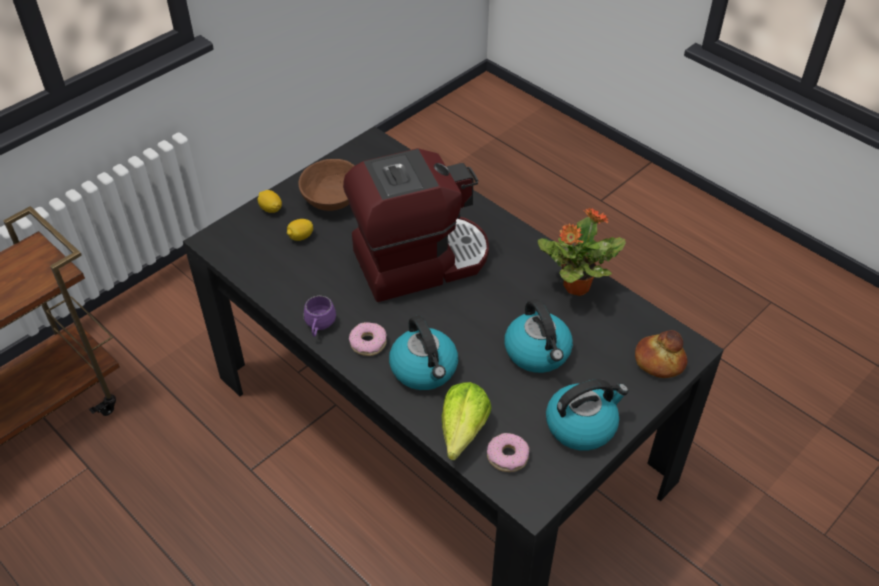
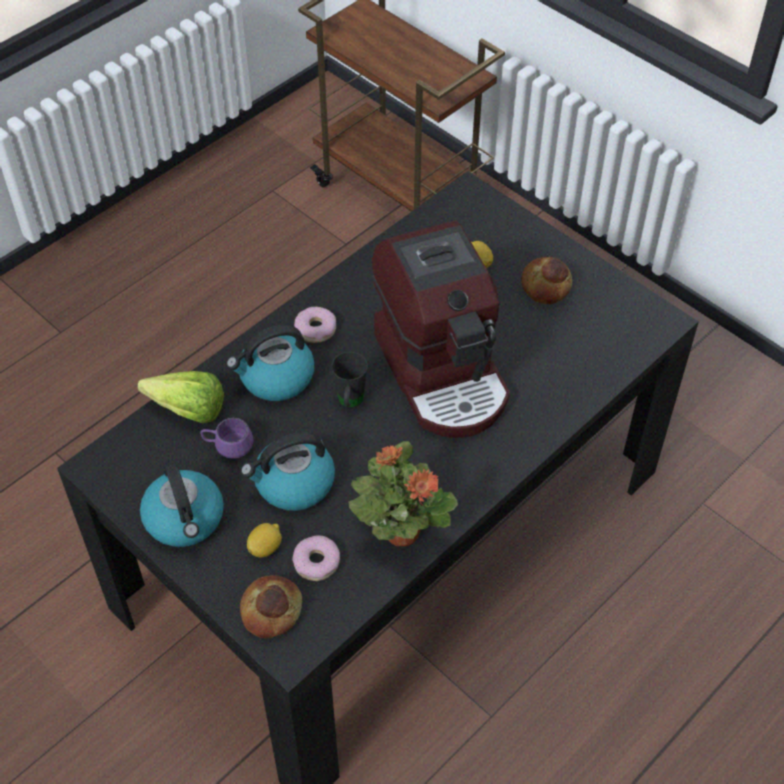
camera: 90 degrees right, 5 degrees up
(270, 209) = (524, 234): lemon -> lemon (265, 547)
(319, 327) = (340, 288): purple mug -> purple mug (228, 448)
(331, 199) = (546, 286): brown bowl -> bread
(452, 318) = (350, 403): none -> black mug
(507, 456) = (153, 448): donut -> donut (316, 562)

